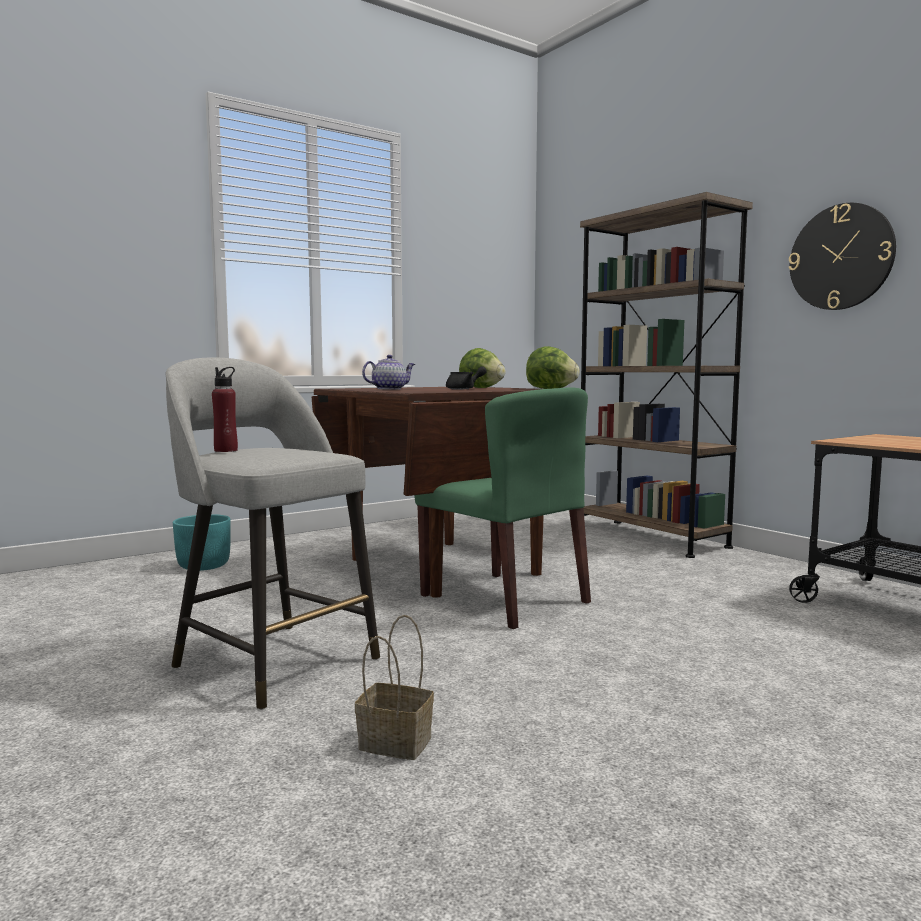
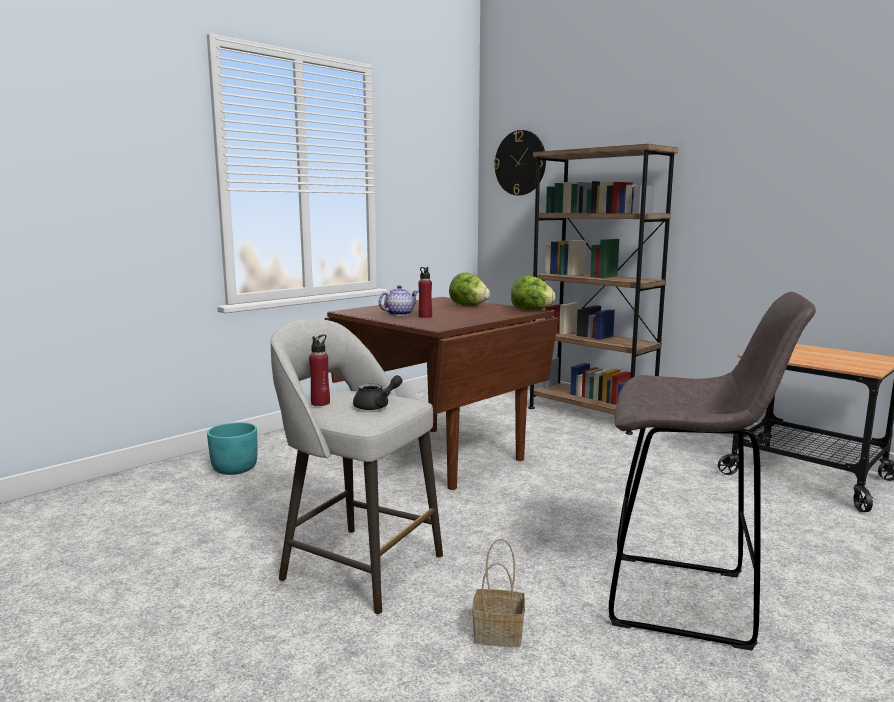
camera: 10 degrees left, 5 degrees up
(415, 390) = (425, 316): none -> red bottle
(464, 389) = (461, 312): black teapot -> black teapot (377, 406)
(505, 599) = (508, 487): green chair -> none
(672, 728) = (685, 600): none -> grey stool
(841, 257) = (749, 200): wall clock -> wall clock (520, 163)

